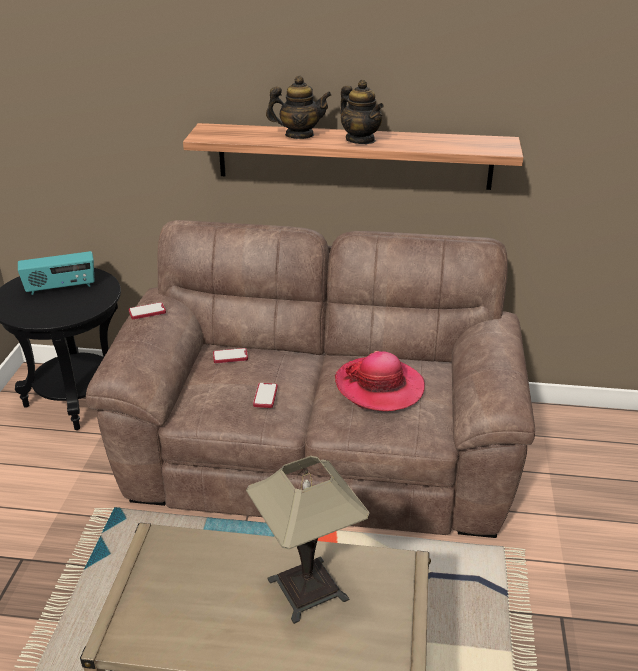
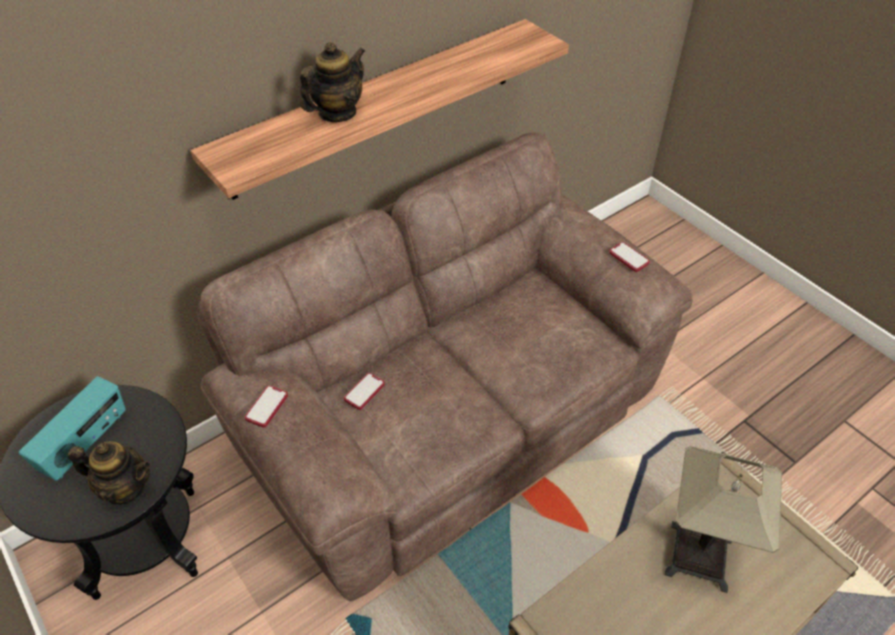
camera: 45 degrees left, 15 degrees up
(265, 396) = (452, 410): phone -> phone (628, 258)
(360, 140) = (406, 90): teapot -> teapot (125, 487)
(379, 387) = (528, 331): hat -> none

